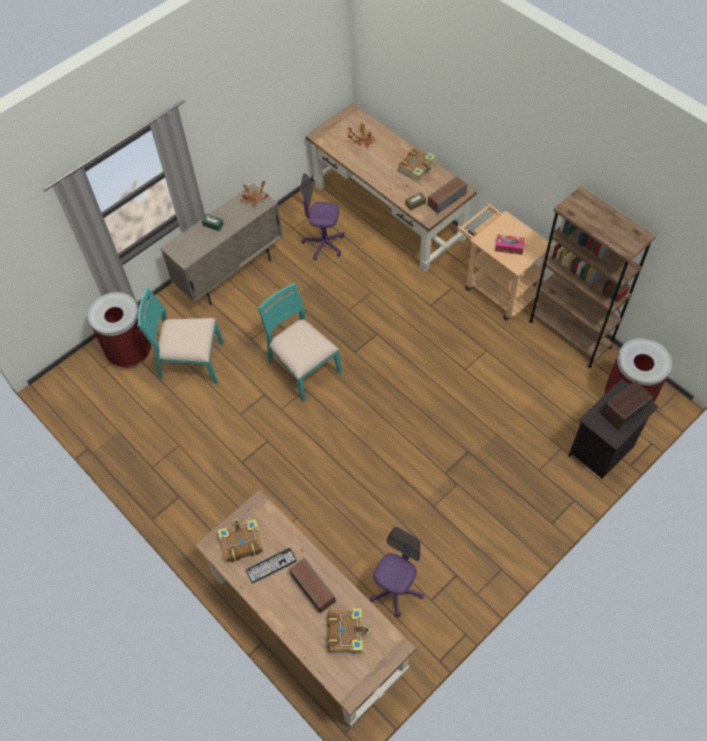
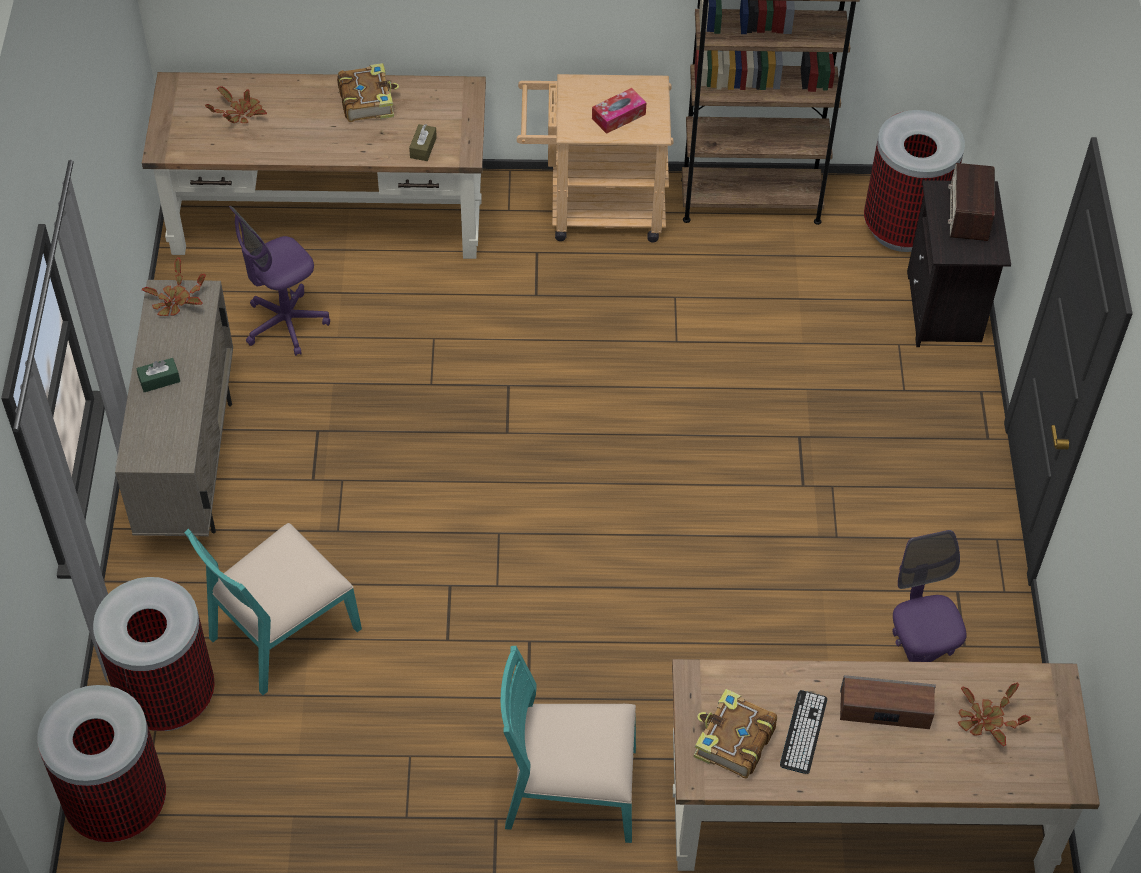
camera: 50 degrees left, 5 degrees down
(74, 376) = (118, 803): none -> trash can
(303, 367) = (460, 508): turquoise chair -> turquoise chair (569, 790)
(347, 632) = (985, 721): book -> potted plant
(446, 199) = (458, 113): speaker -> none

